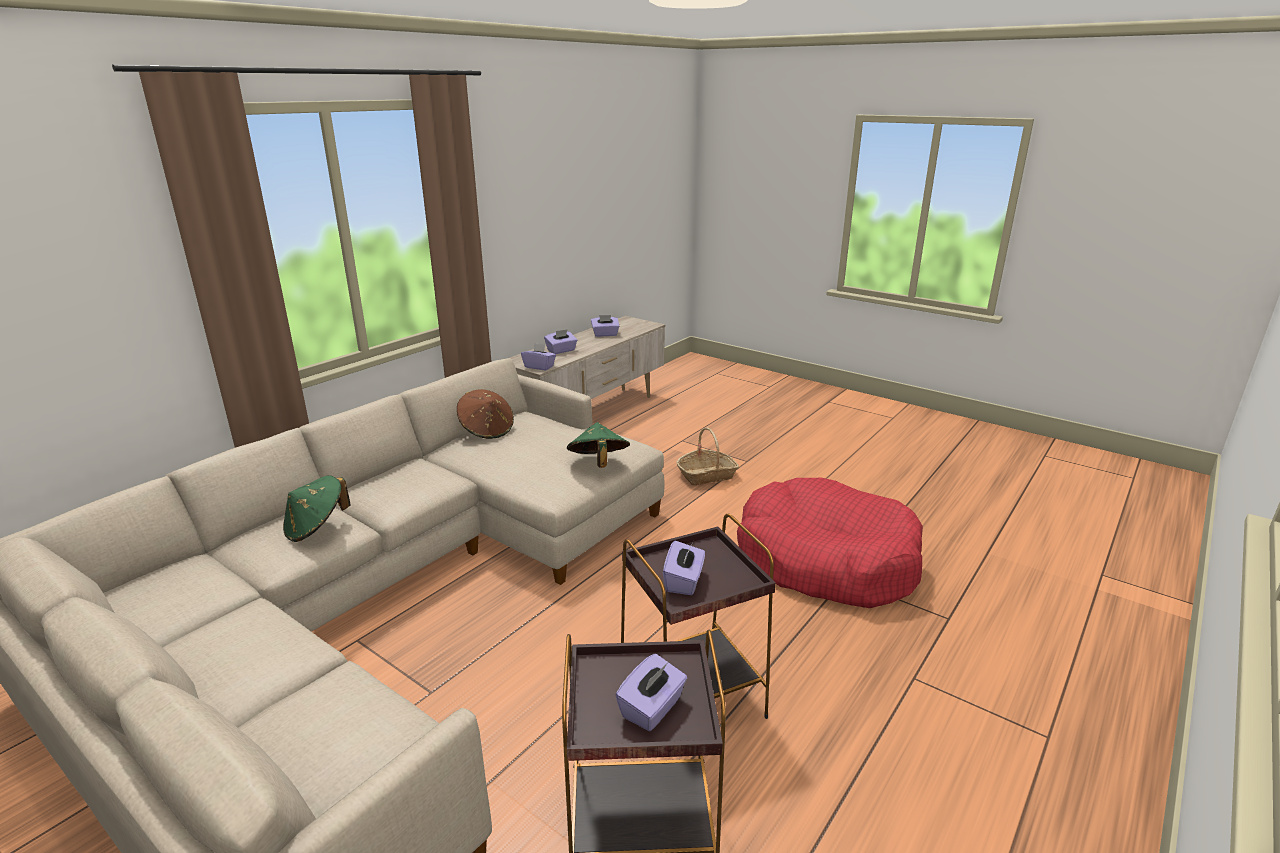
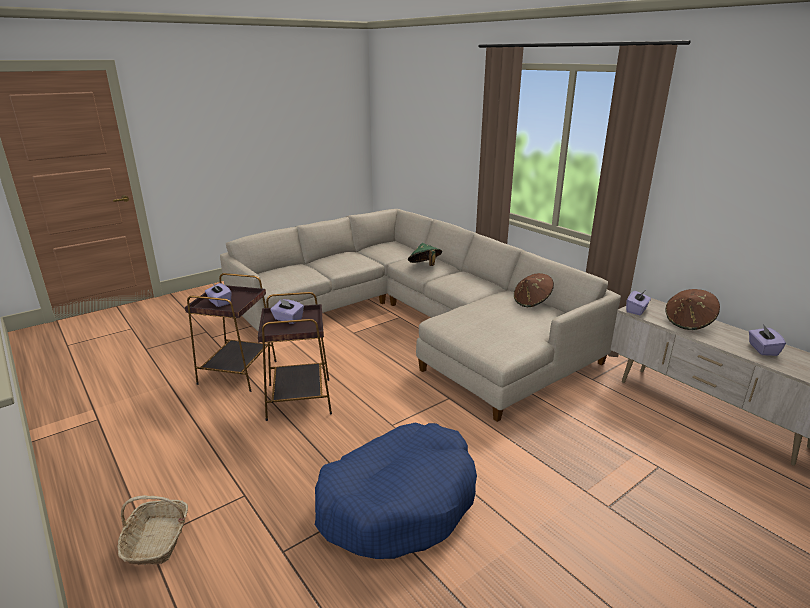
camera: 105 degrees right, 0 degrees up
(561, 350) = (689, 322): purple tissue box -> brown hat
(598, 463) = (472, 335): green hat -> none
(707, 475) = (571, 466): basket -> basket (157, 540)
(826, 560) = (398, 502): red dog bed -> blue dog bed

